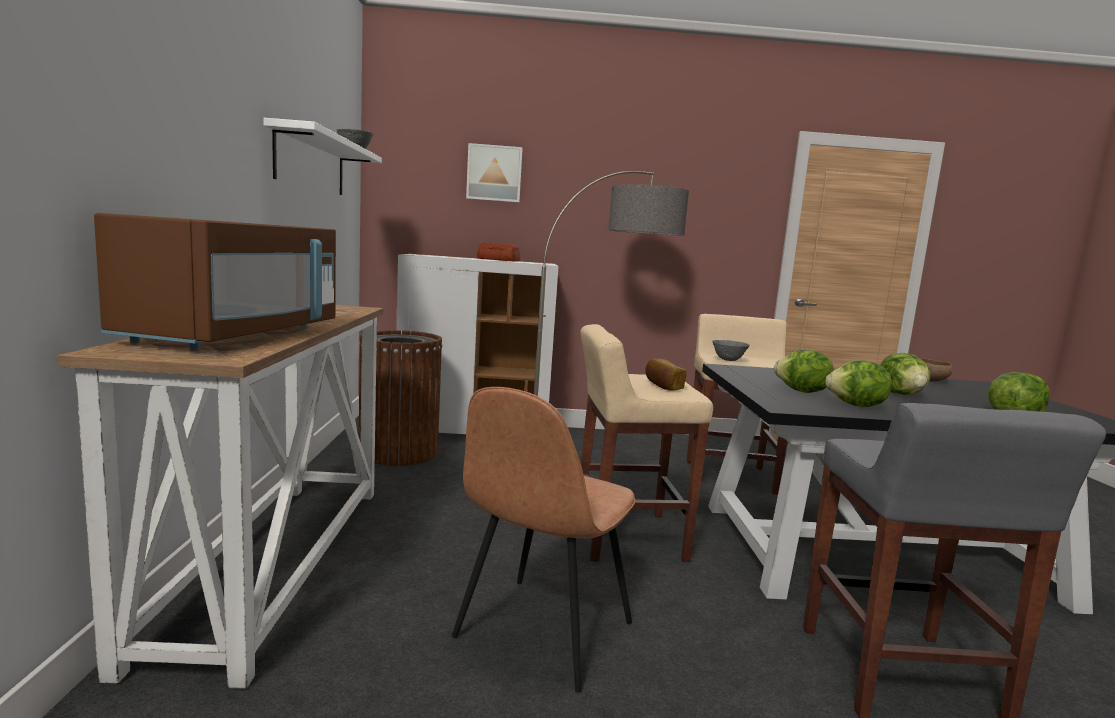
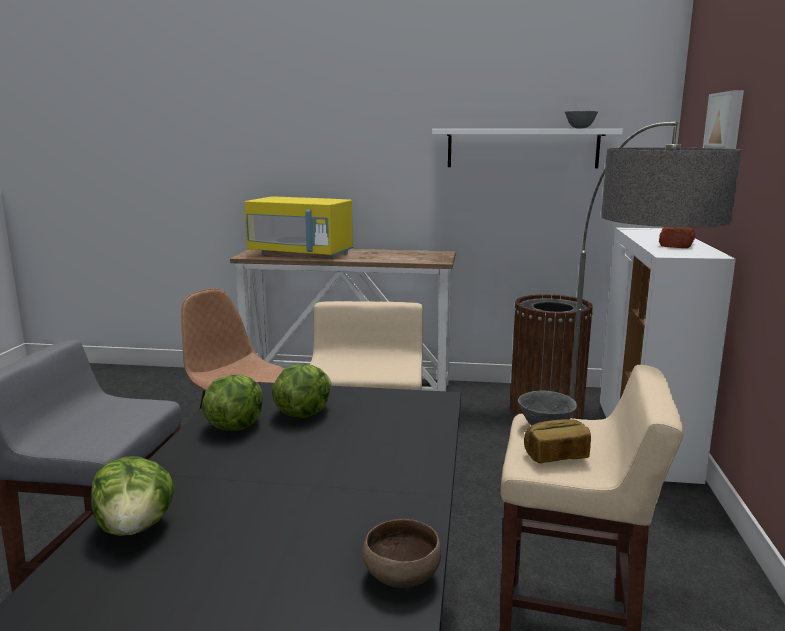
camera: 100 degrees right, 5 degrees up
(235, 335) = (301, 253): brown microwave -> yellow microwave
(662, 386) = (355, 367): bread -> bread (556, 455)
(902, 394) = (285, 483): lettuce -> none

